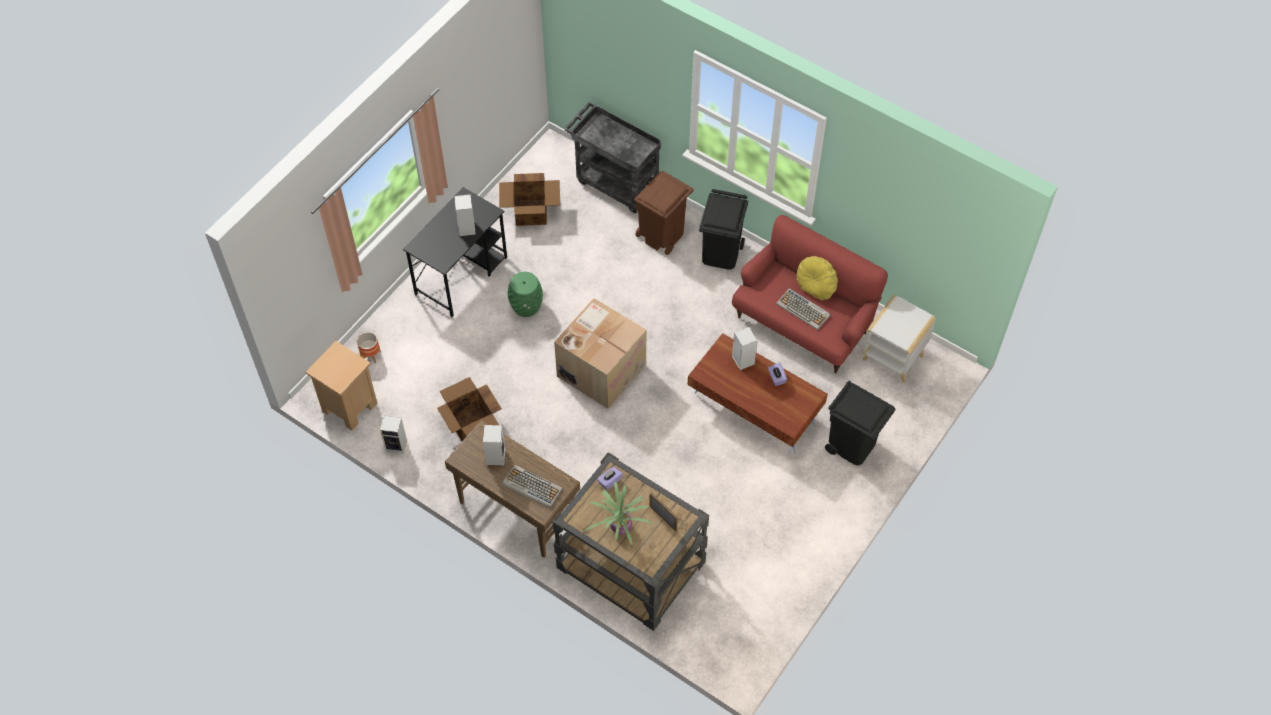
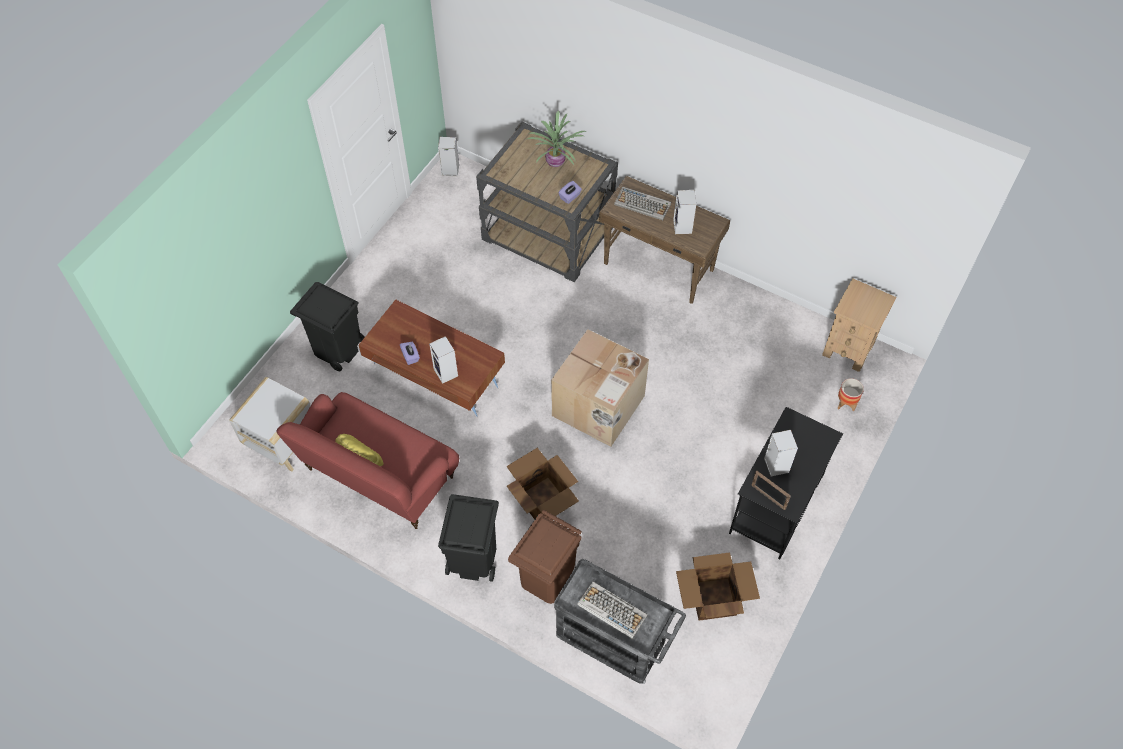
camera: 175 degrees right, 0 degrees up
(397, 445) = (788, 316): speaker -> speaker (449, 170)
(472, 425) = (720, 340): cardboard box -> cardboard box (542, 499)
(526, 306) = (693, 472): green stool -> none
(663, 518) = (517, 171): picture frame -> picture frame (768, 497)
(803, 309) = (377, 436): keyboard -> keyboard (611, 610)

